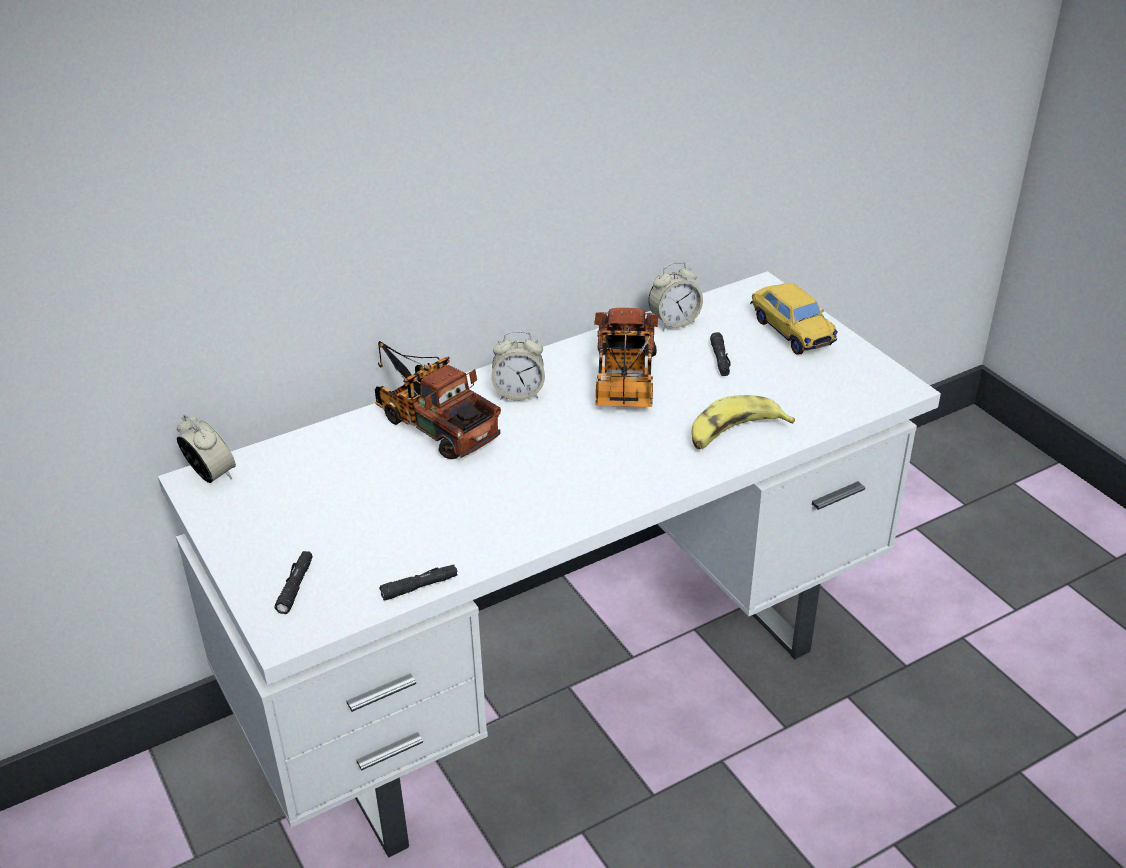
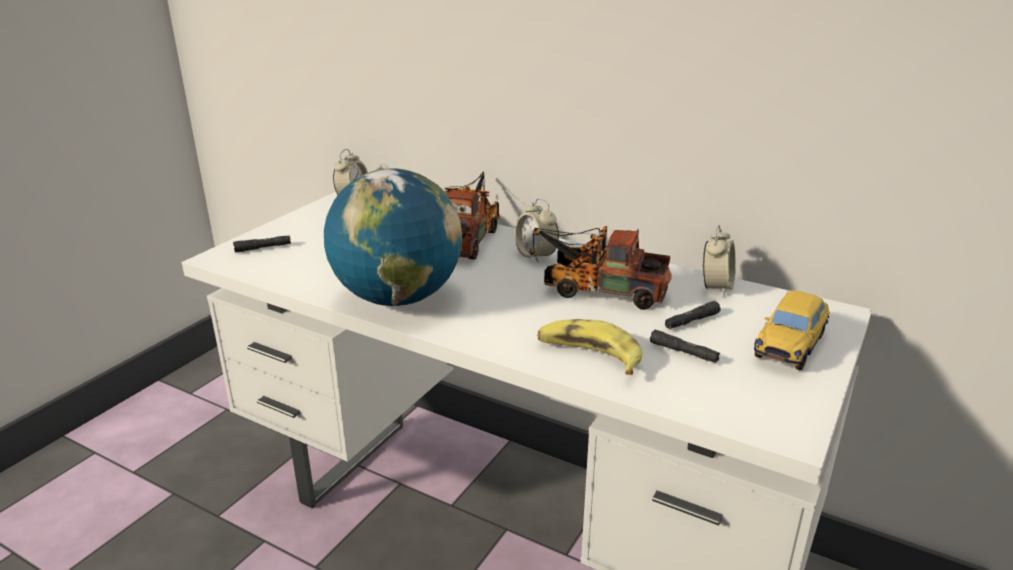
camera: 60 degrees right, 10 degrees down
(419, 586) = (285, 283): black flashlight -> black flashlight (683, 352)
(534, 512) = (398, 298): none -> globe
(624, 385) = (597, 290): toy truck -> toy truck turned 45 degrees clockwise
(674, 322) = (716, 287): alarm clock -> alarm clock turned 105 degrees counterclockwise

